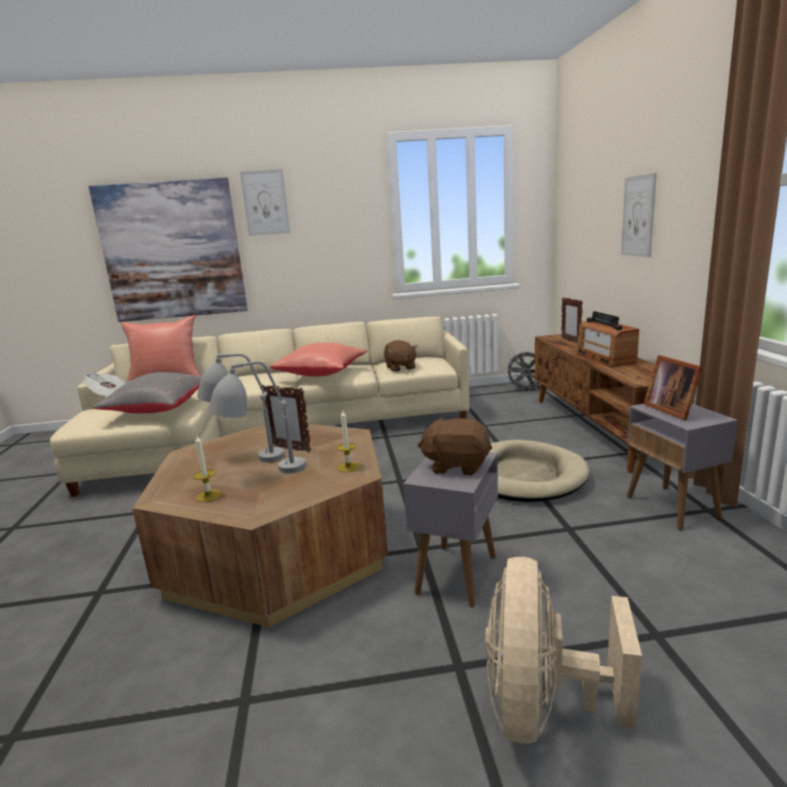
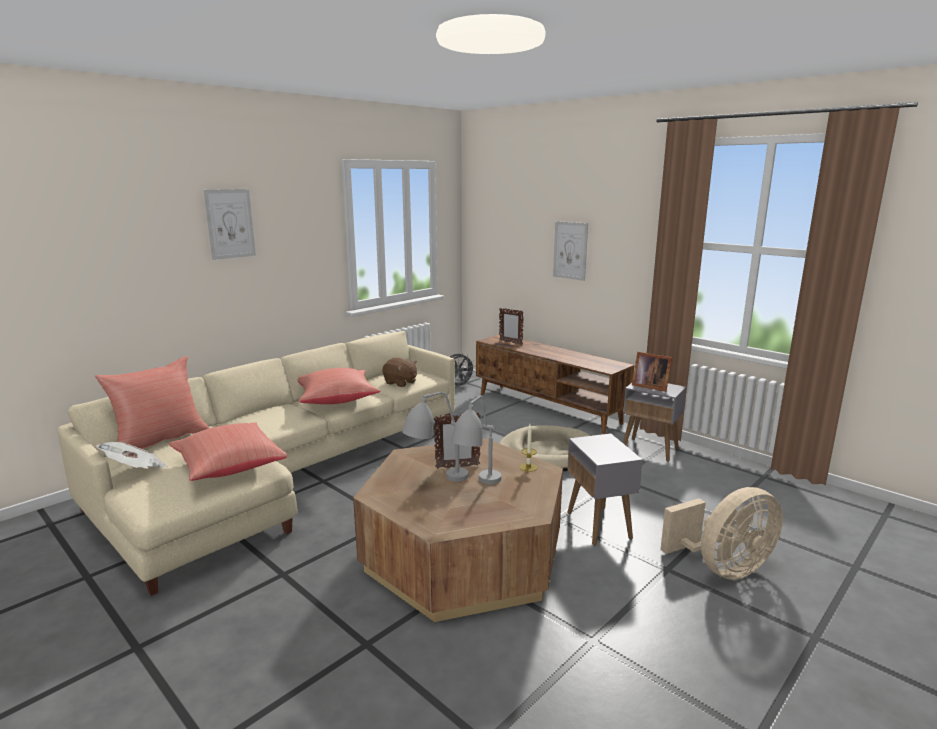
camera: 40 degrees left, 0 degrees up
(158, 409) = (228, 467): grey pillow -> red pillow
(172, 251) = (121, 280): picture -> none
(208, 496) = (472, 515): candle -> none
(456, 465) = (605, 446): brown plush toy -> none
(543, 707) = (723, 568): beige fan -> beige fan turned 90 degrees counterclockwise
(605, 358) = (558, 354): radio -> none

